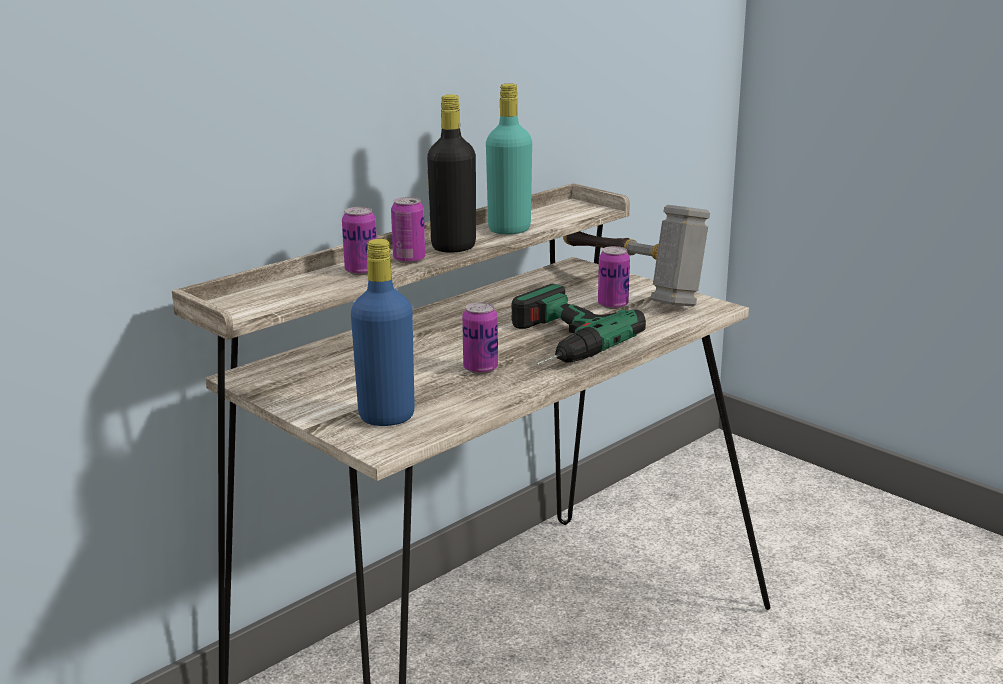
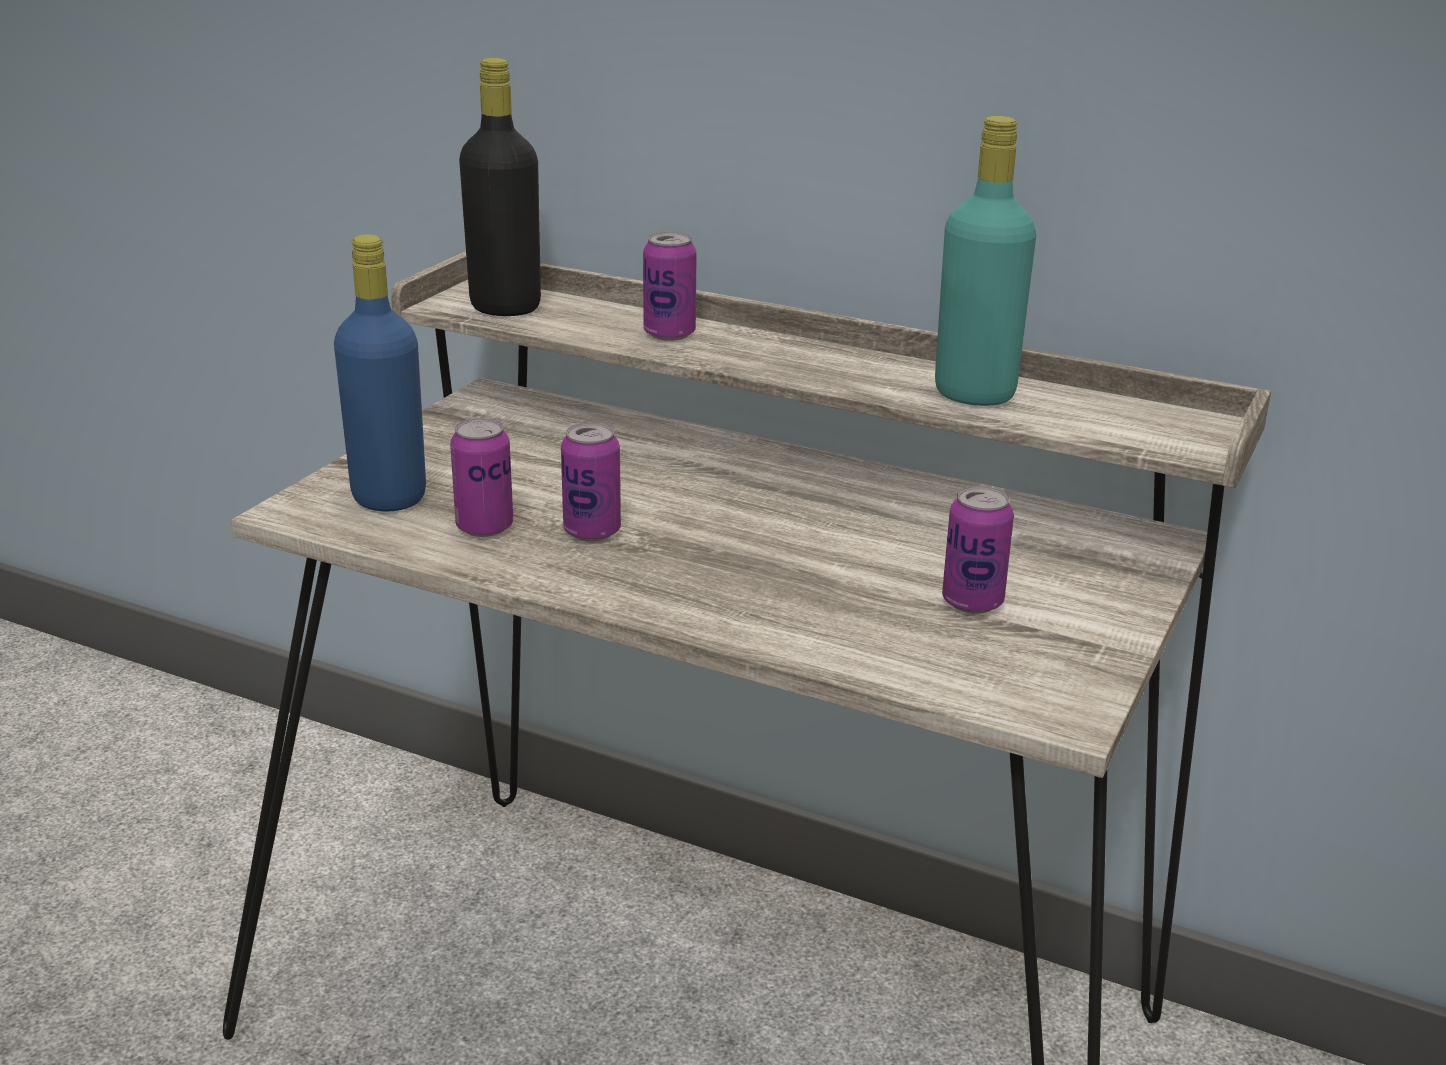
camera: 70 degrees right, 5 degrees up
(409, 259) = (747, 352): can -> can (484, 527)
(453, 247) = (835, 369): black bottle -> black bottle (505, 307)
(552, 343) = (735, 571): power drill -> none
(630, 285) = (1099, 607): hammer -> none

